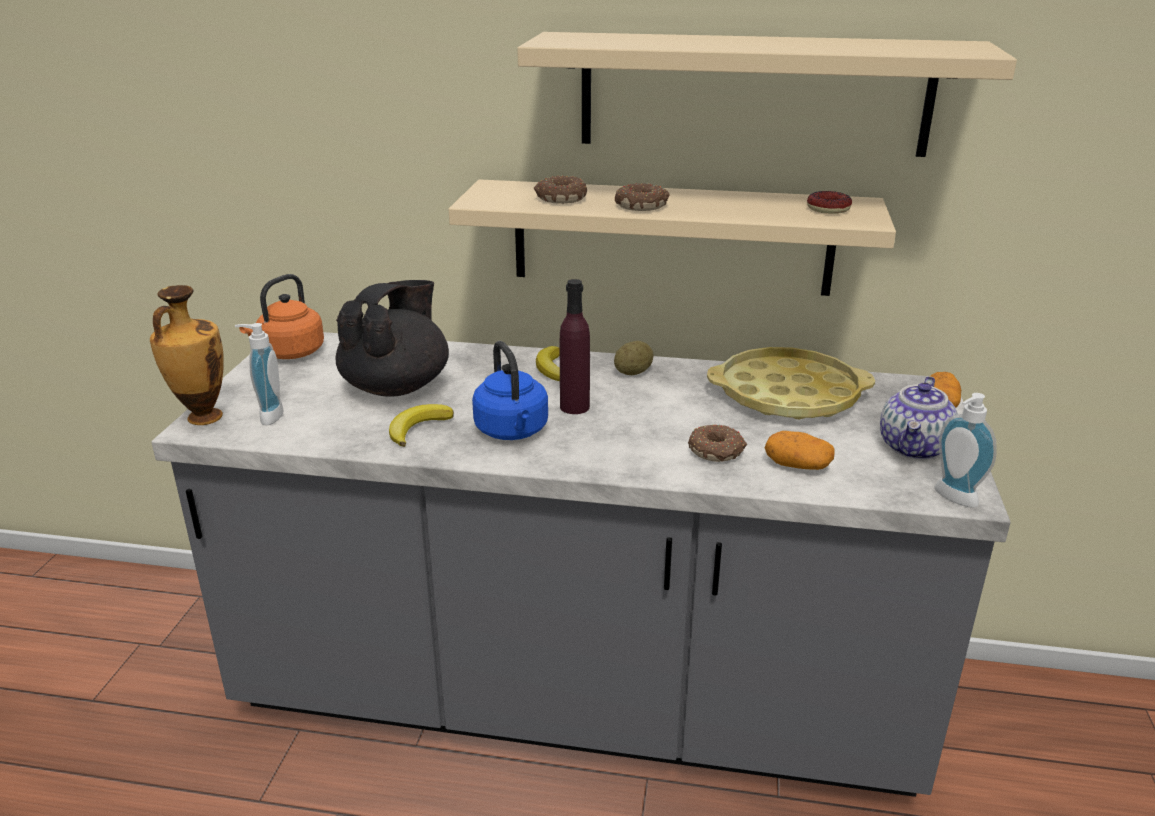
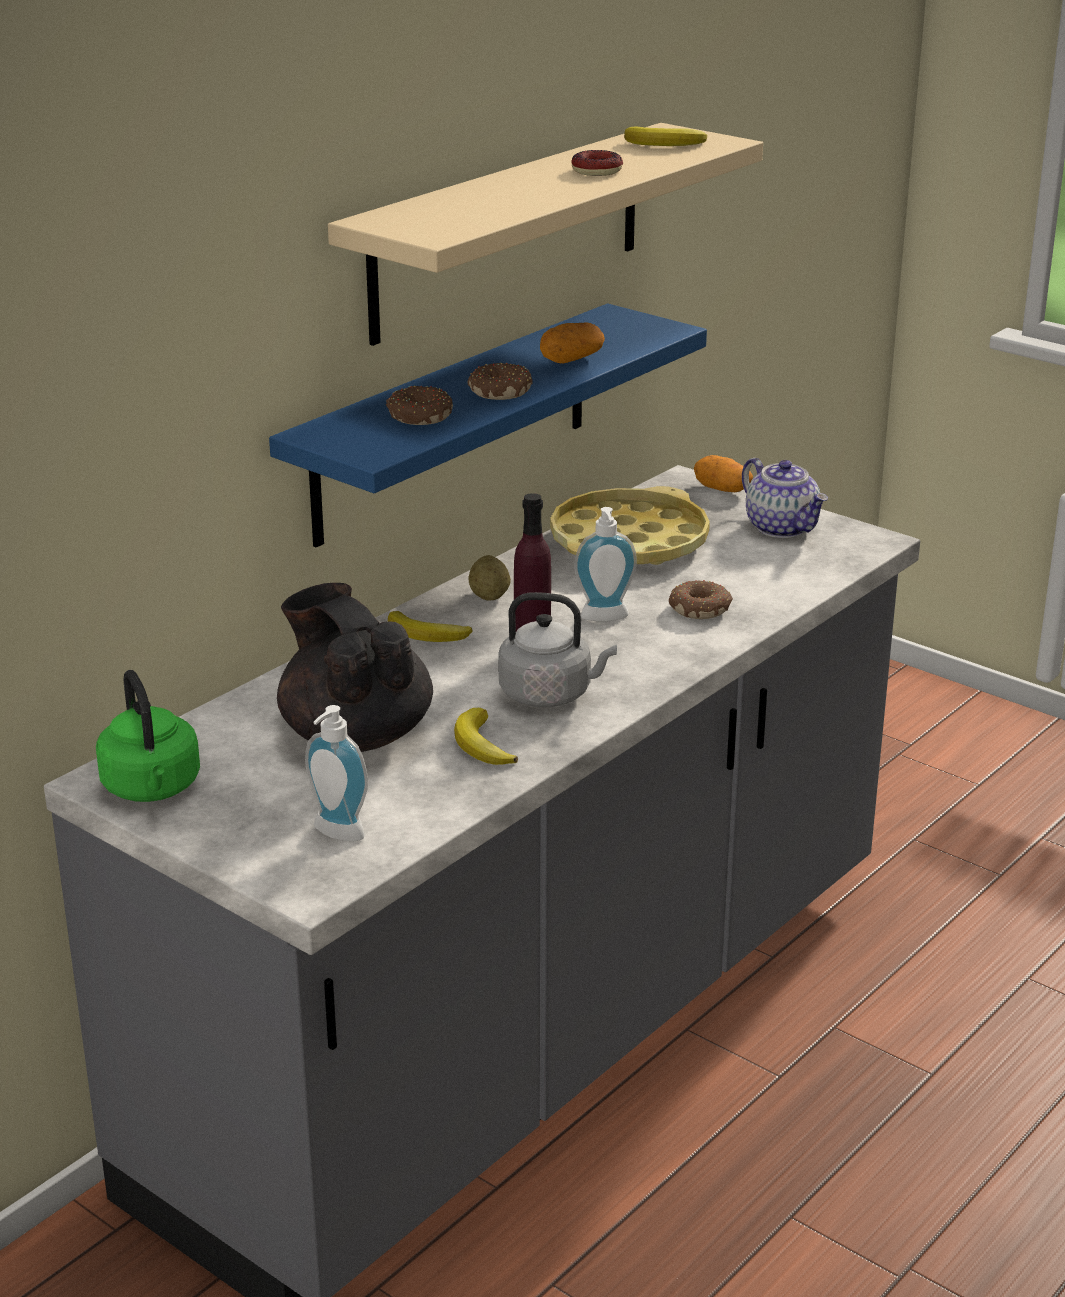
camera: 60 degrees left, 0 degrees up
(202, 418) = (285, 881): vase -> none
(289, 353) = (152, 789): orange kettle -> green kettle
(512, 431) = (550, 694): blue kettle -> grey kettle
(671, 237) = (453, 423): beige shelf -> blue shelf
(797, 466) = (762, 584): potato -> potato (571, 360)
(828, 209) = (615, 330): donut -> donut (597, 171)
(926, 46) = (667, 144): none -> banana
(952, 498) = (872, 545): soap dispenser -> soap dispenser (605, 618)

